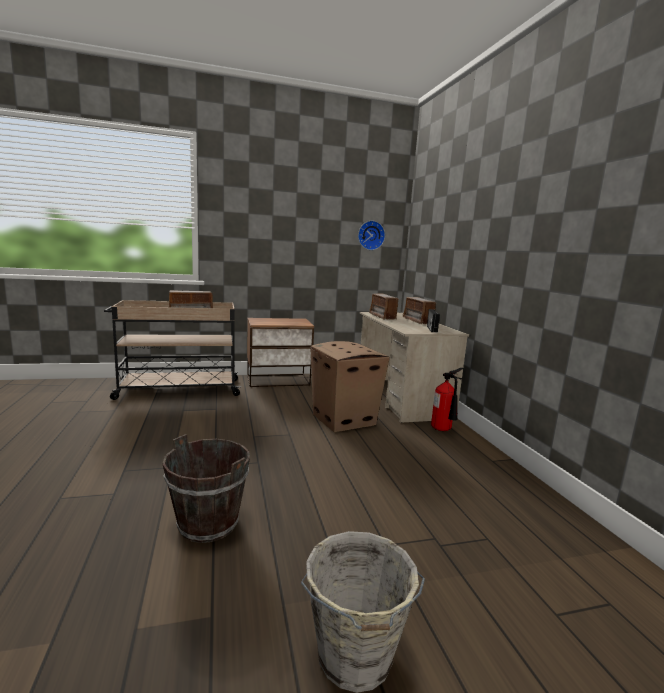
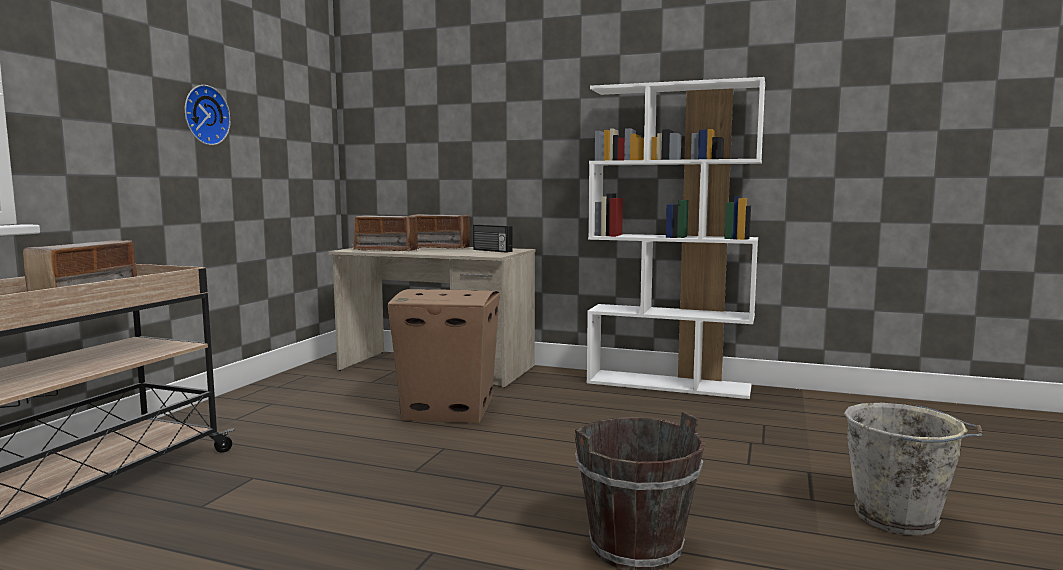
camera: 55 degrees left, 5 degrees down
(279, 380) = (226, 410): nightstand -> none
(370, 235) = (298, 122): wall clock -> wall clock (204, 115)
(443, 430) = (551, 377): fire extinguisher -> none
(509, 474) = (669, 384): none -> white bookcase

